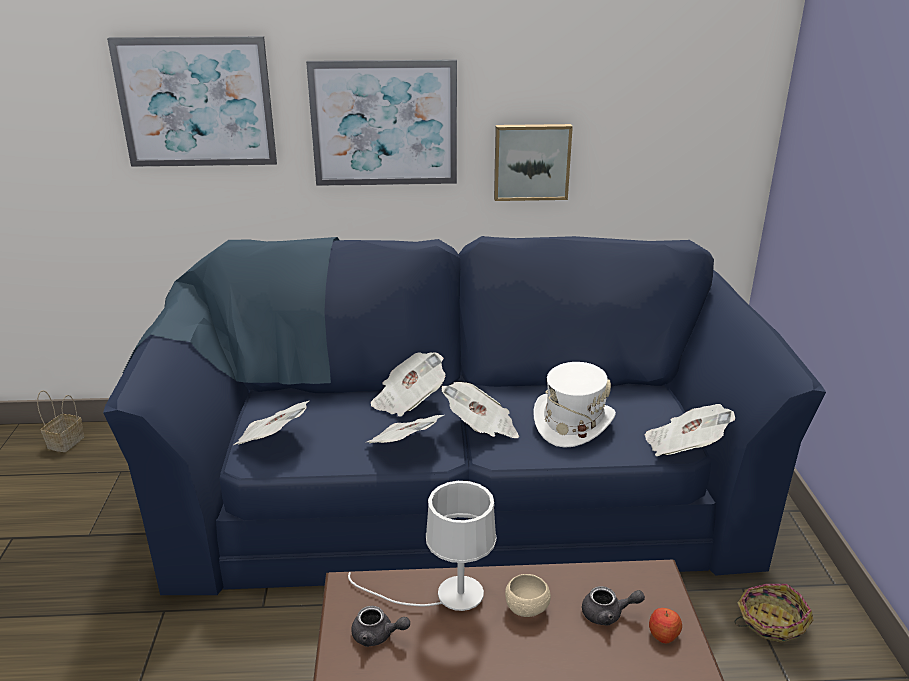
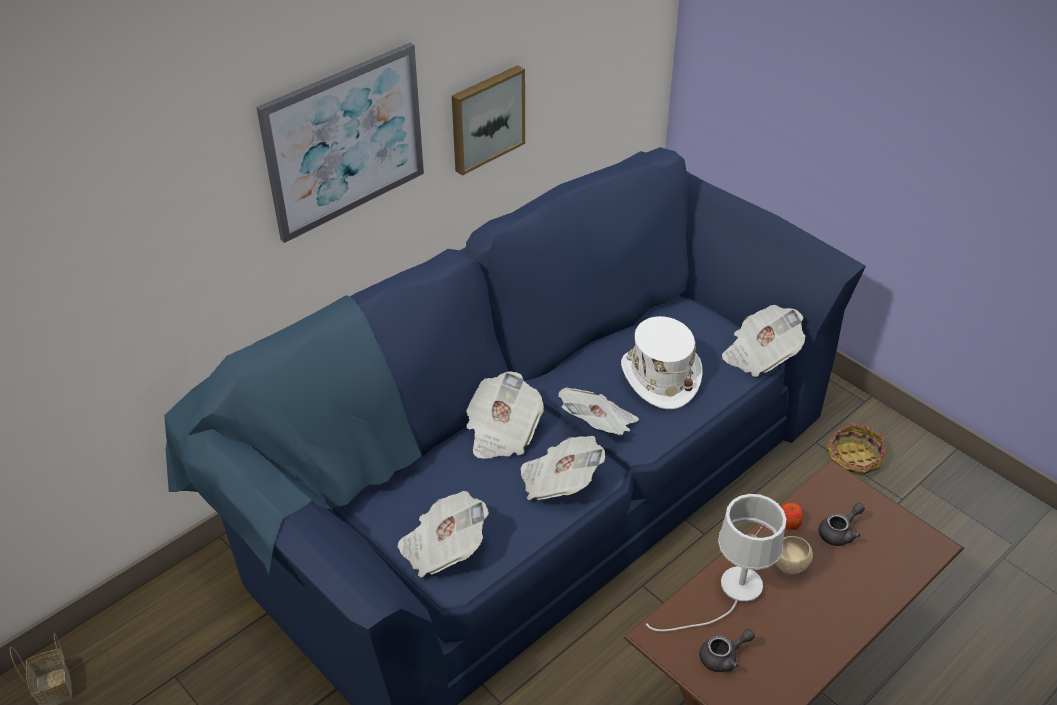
camera: 40 degrees left, 15 degrees up
(196, 102) = (132, 210): picture -> none
(663, 634) = (883, 524): apple -> apple (788, 523)

